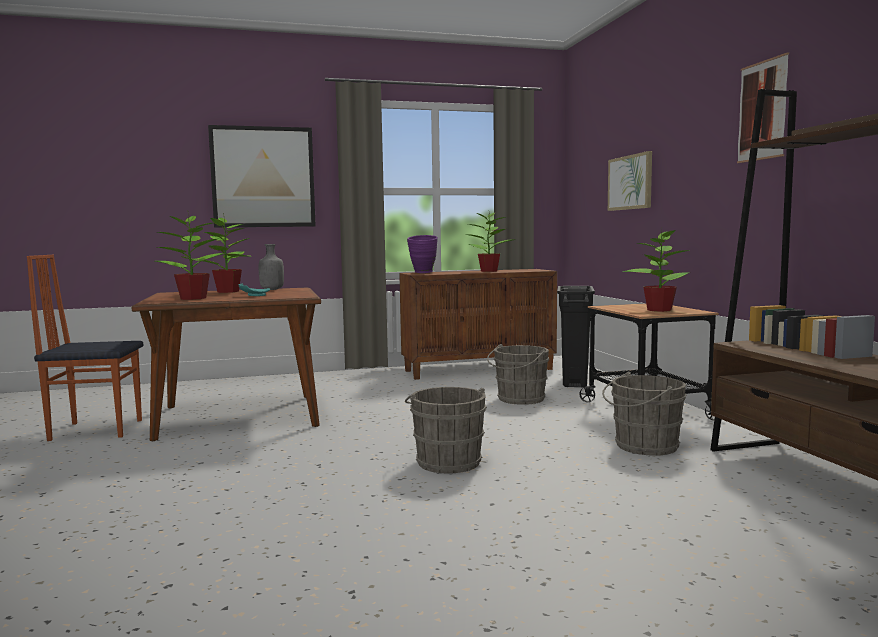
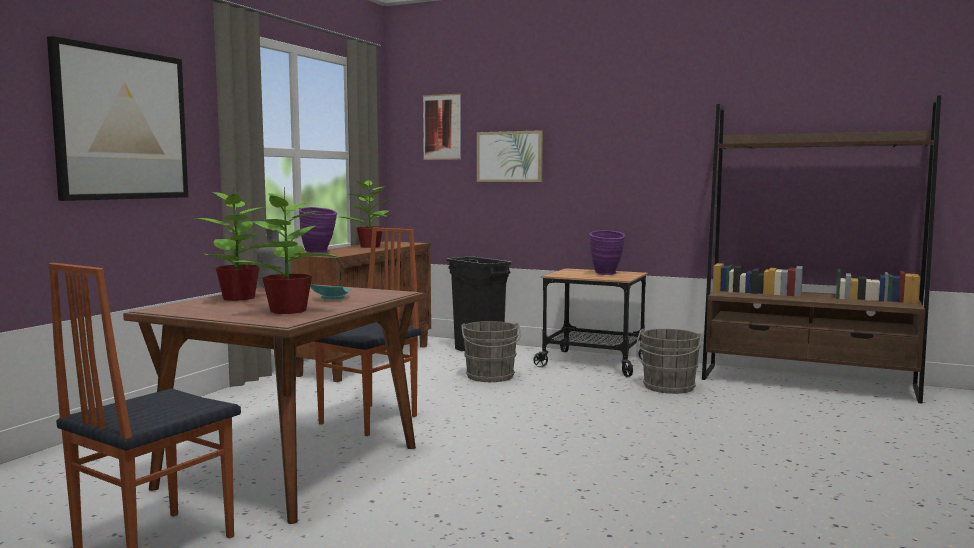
camera: 50 degrees left, 0 degrees up
(353, 405) = (370, 420): none -> chair
(447, 461) = (607, 435): grey bucket -> none
(659, 310) = (607, 274): potted plant -> purple vase
(762, 110) = (681, 114): picture -> picture (442, 127)

